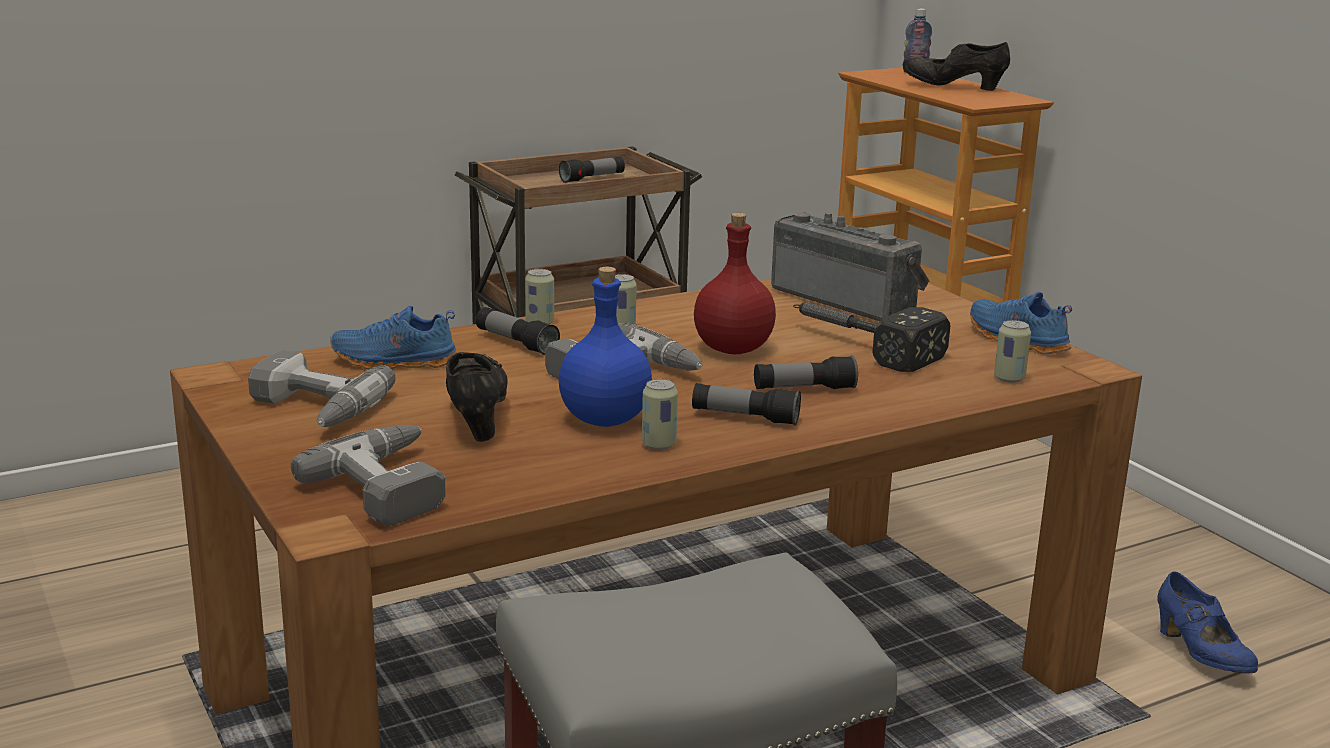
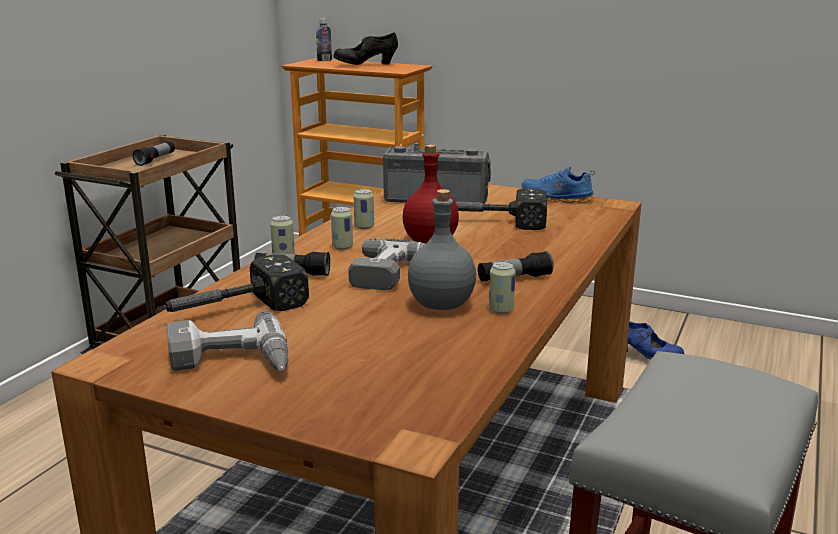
camera: 35 degrees left, 0 degrees up
(393, 485) = (396, 395): power drill -> none
(394, 362) = (231, 310): blue shoe -> hammer
(475, 417) = (359, 329): black shoe -> none
(605, 420) = (442, 305): blue bottle -> grey bottle
(804, 389) = (511, 253): flashlight -> none
(1009, 378) = (592, 219): can -> can (364, 227)

